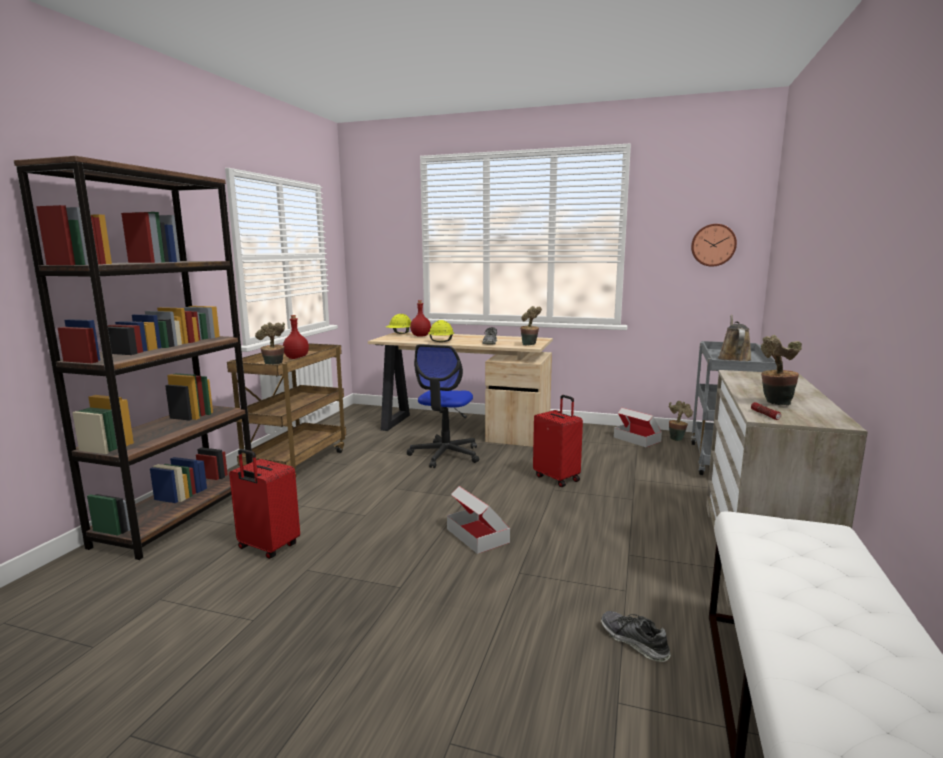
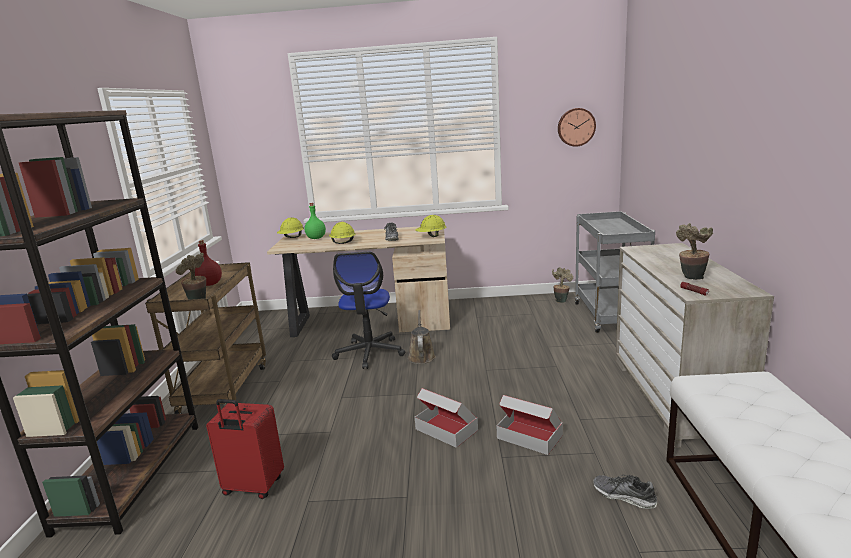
camera: 15 degrees left, 5 degrees up
(420, 336) = (316, 238): red bottle -> green bottle
(529, 345) = (431, 236): potted plant -> yellow hard hat
(557, 478) = (483, 358): red suitcase -> none
(637, 439) = (529, 307): cardboard box -> cardboard box (529, 436)
(733, 358) = (611, 228): brown watering can -> brown watering can (421, 356)

